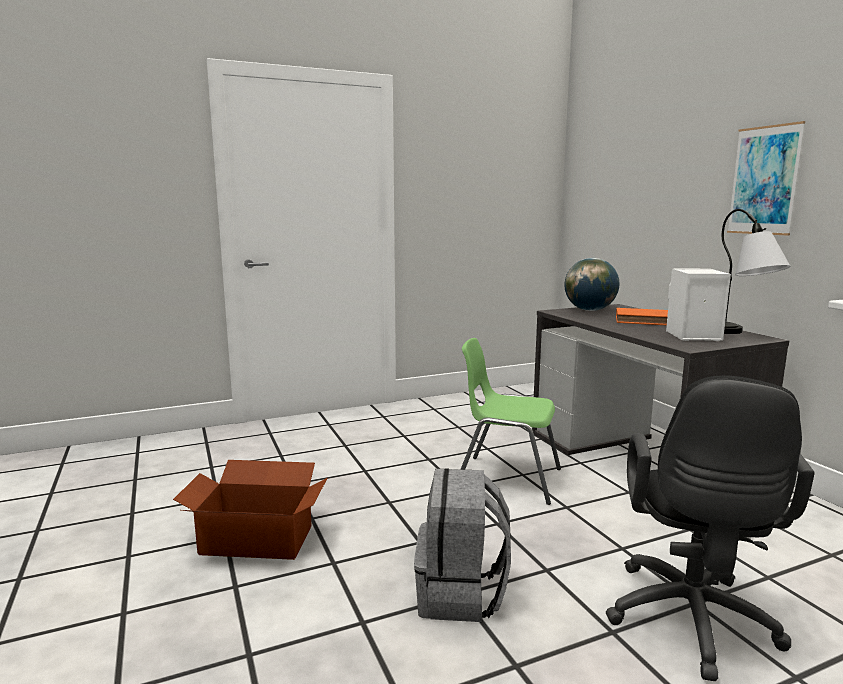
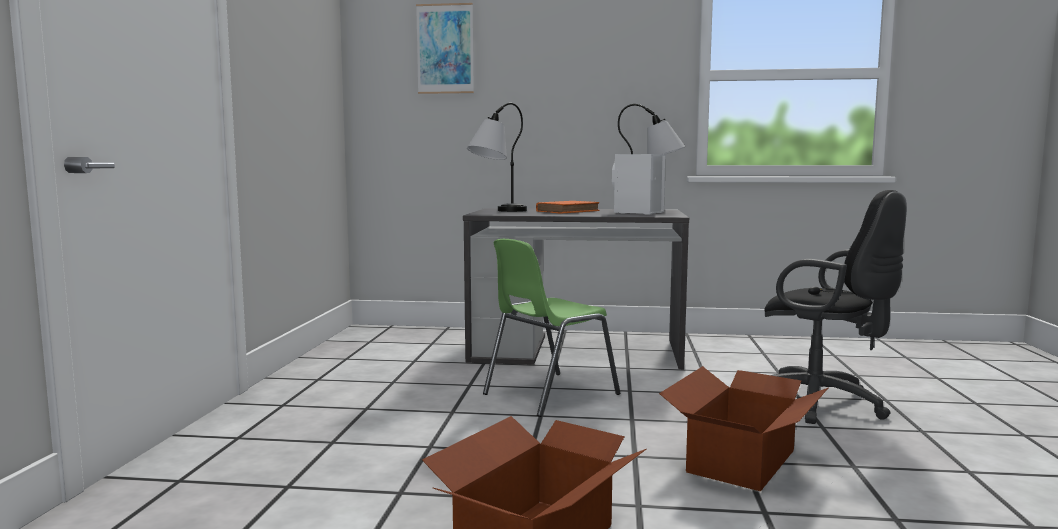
camera: 60 degrees left, 5 degrees down
(461, 595) = (743, 461): grey backpack -> cardboard box
(589, 310) = (497, 211): globe -> table lamp
(764, 180) = (614, 84): picture -> picture (445, 49)

